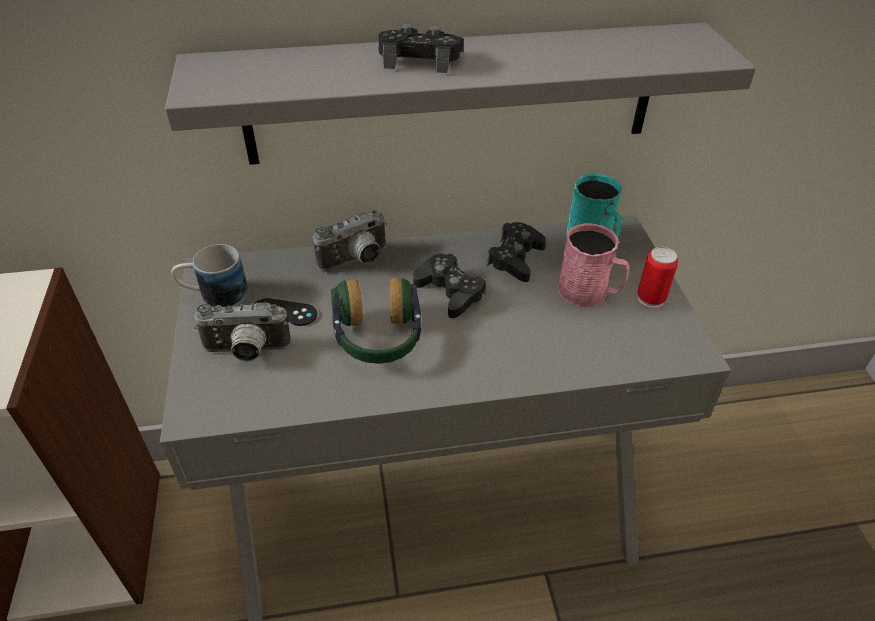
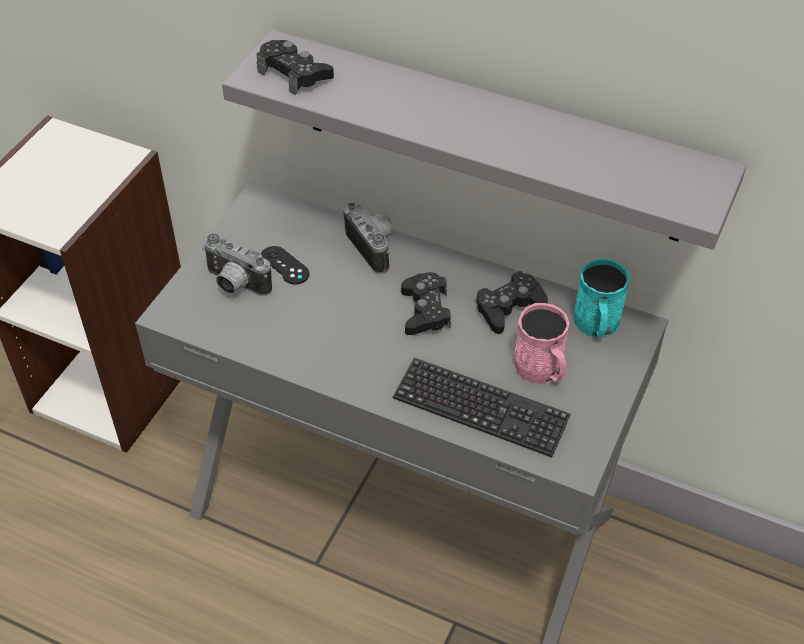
camera: 35 degrees right, 5 degrees up
(214, 295) = (246, 226): mug -> none
(356, 261) = (375, 247): camera -> camera turned 120 degrees counterclockwise
(378, 338) = (335, 322): headphones -> none
(420, 59) = (440, 107): black game controller -> black game controller (294, 73)
(575, 348) = (480, 409): none -> keyboard
(650, 298) = (591, 402): can -> none

